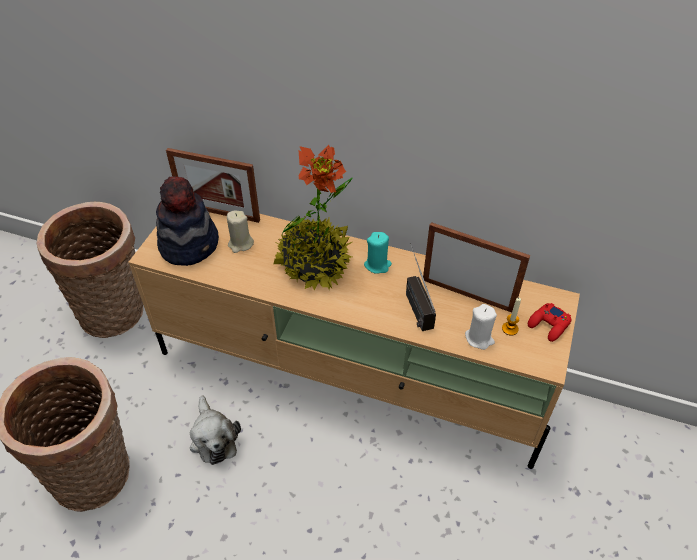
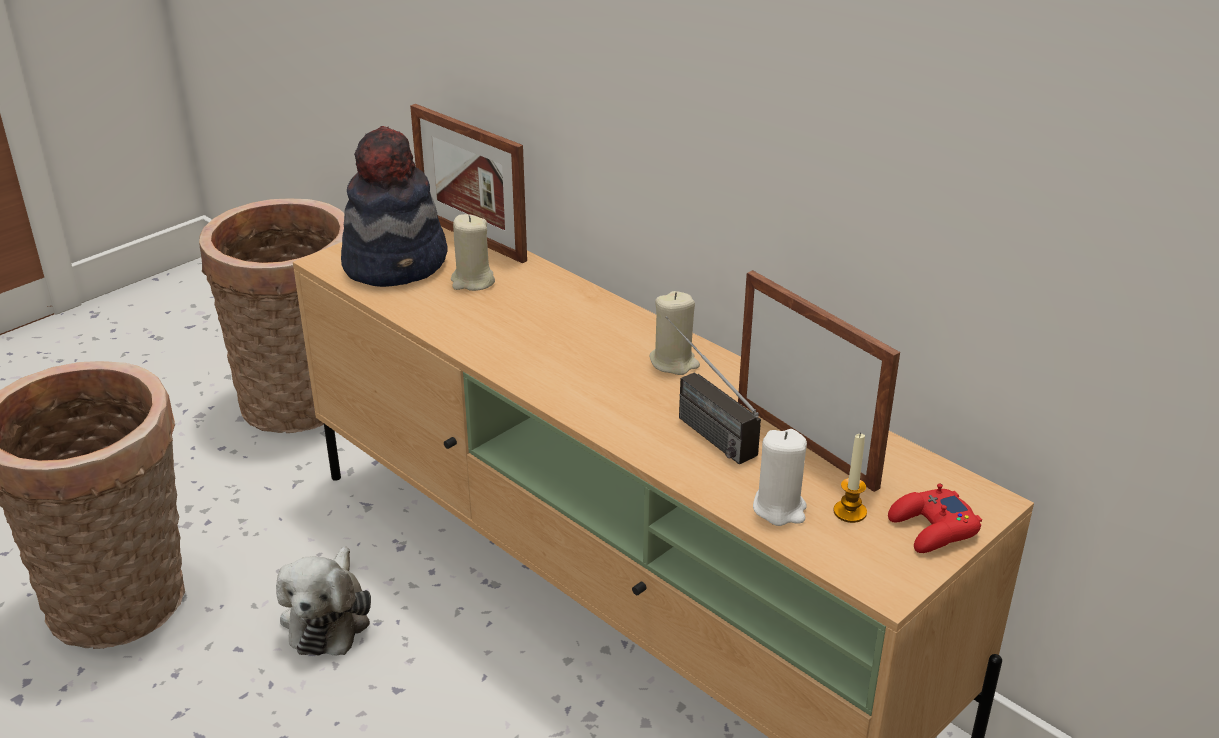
camera: 25 degrees right, 15 degrees down
(314, 264) = (568, 334): potted plant -> none
(377, 265) = (674, 362): turquoise candle -> beige candle
(413, 301) = (698, 425): radio -> radio turned 45 degrees counterclockwise

